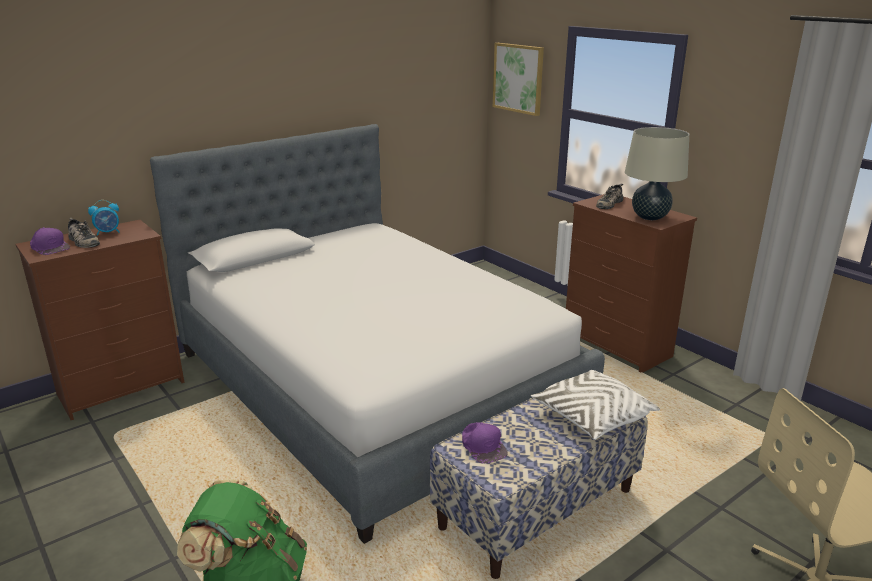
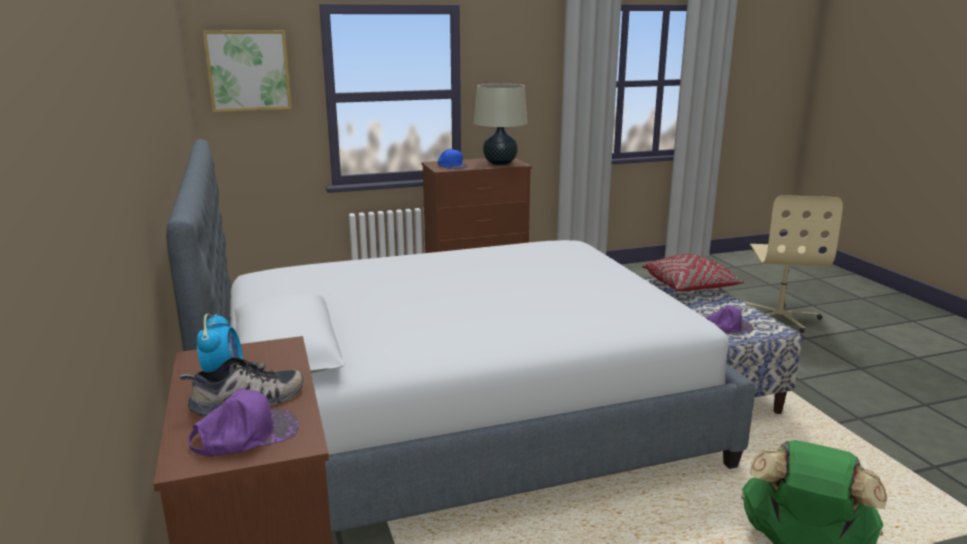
camera: 70 degrees left, 5 degrees down
(592, 417) = (690, 287): white pillow -> red pillow
(609, 203) = (452, 165): shoe -> blue cap

